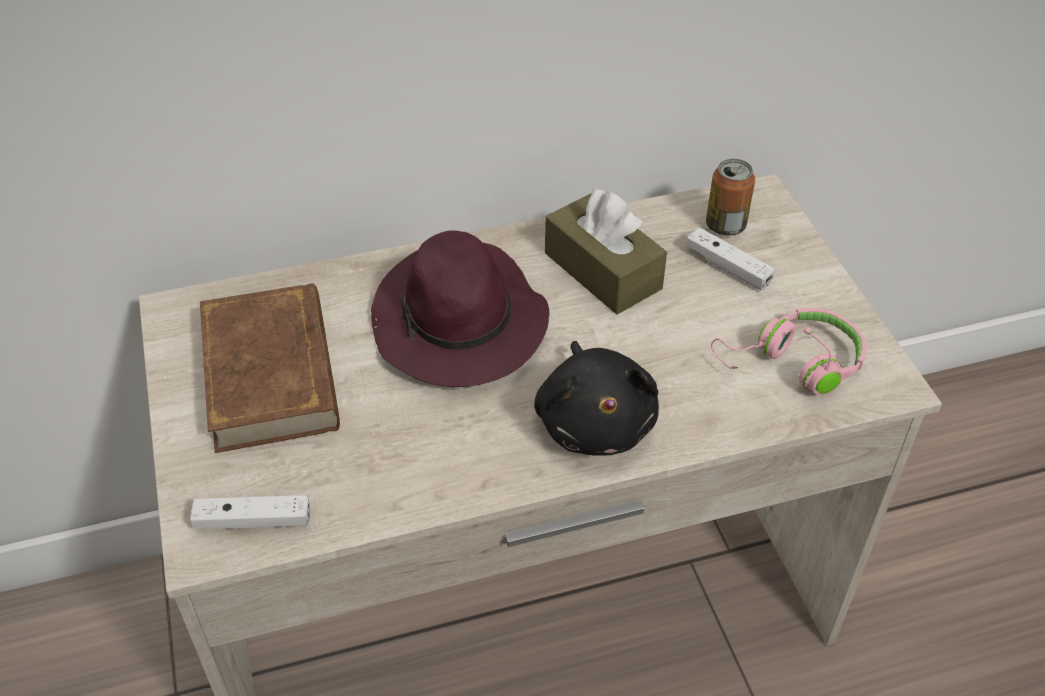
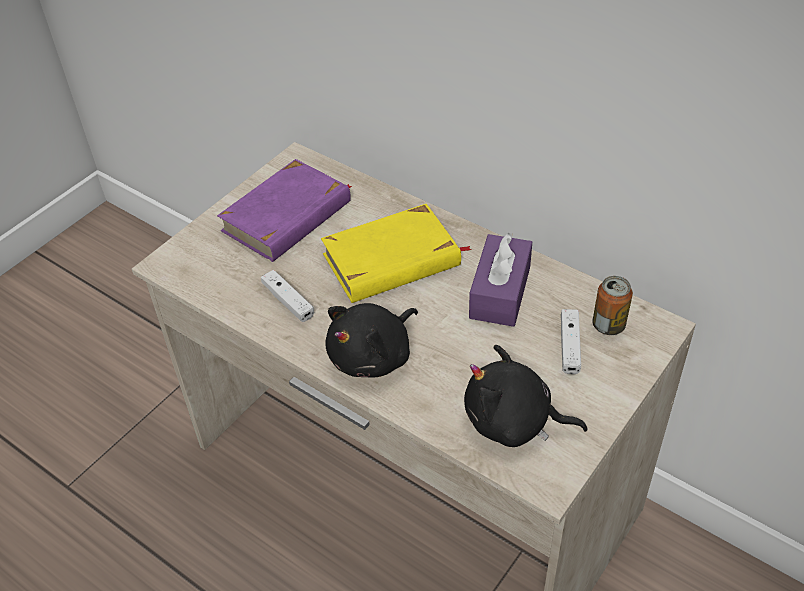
camera: 55 degrees right, 0 degrees up
(253, 521) = (192, 269): white game controller -> white game controller (288, 301)
(272, 373) = (287, 216): brown book -> purple book
(460, 324) = (392, 260): purple hat -> yellow book
(602, 271) = (500, 292): brown tissue box -> purple tissue box
(793, 364) = (513, 422): pink headphones -> black plush toy

